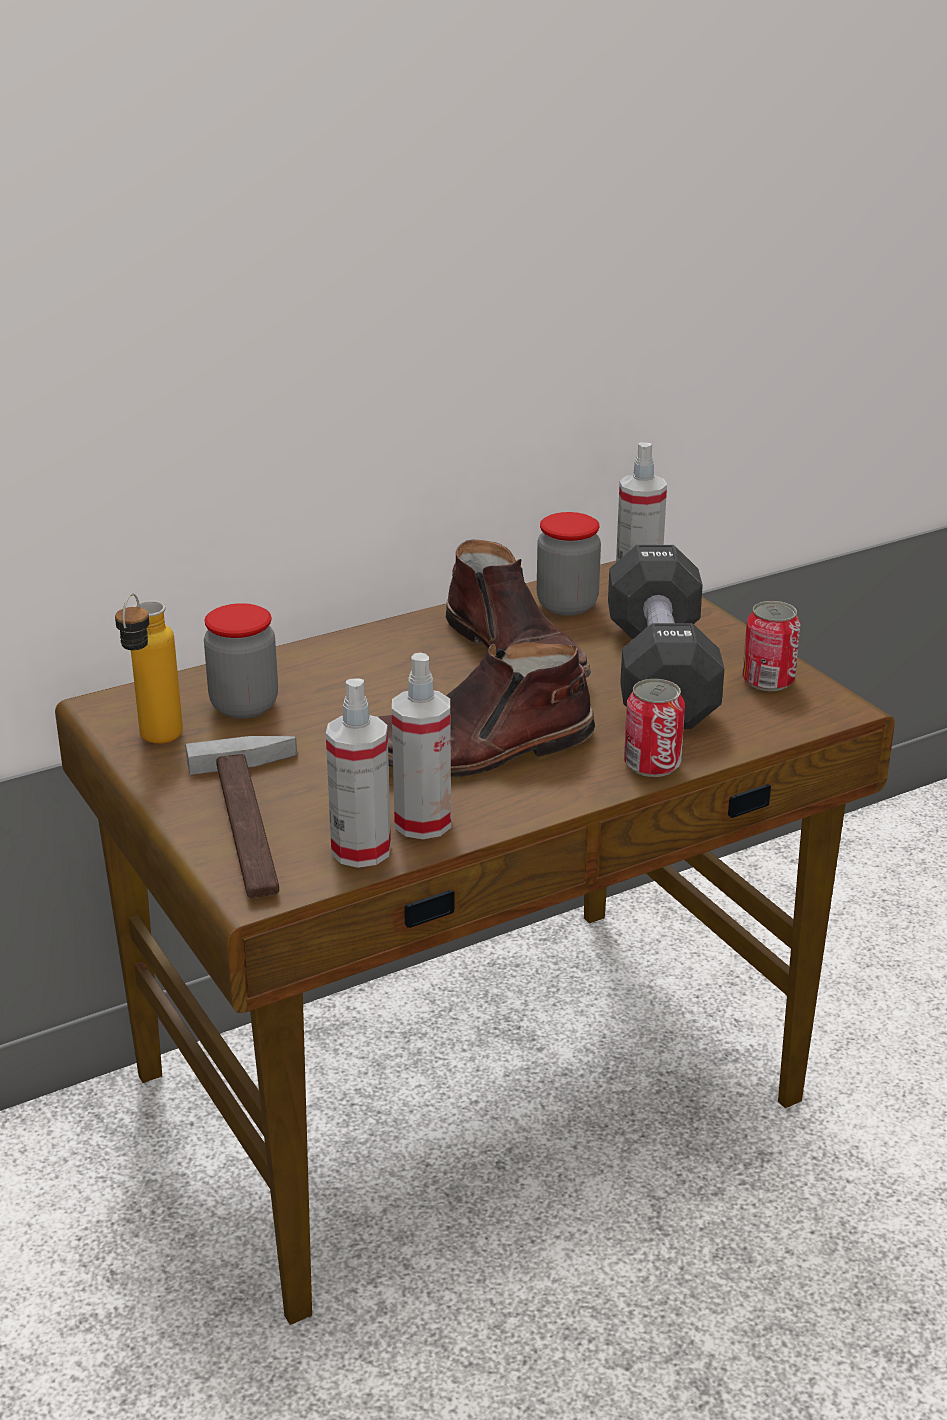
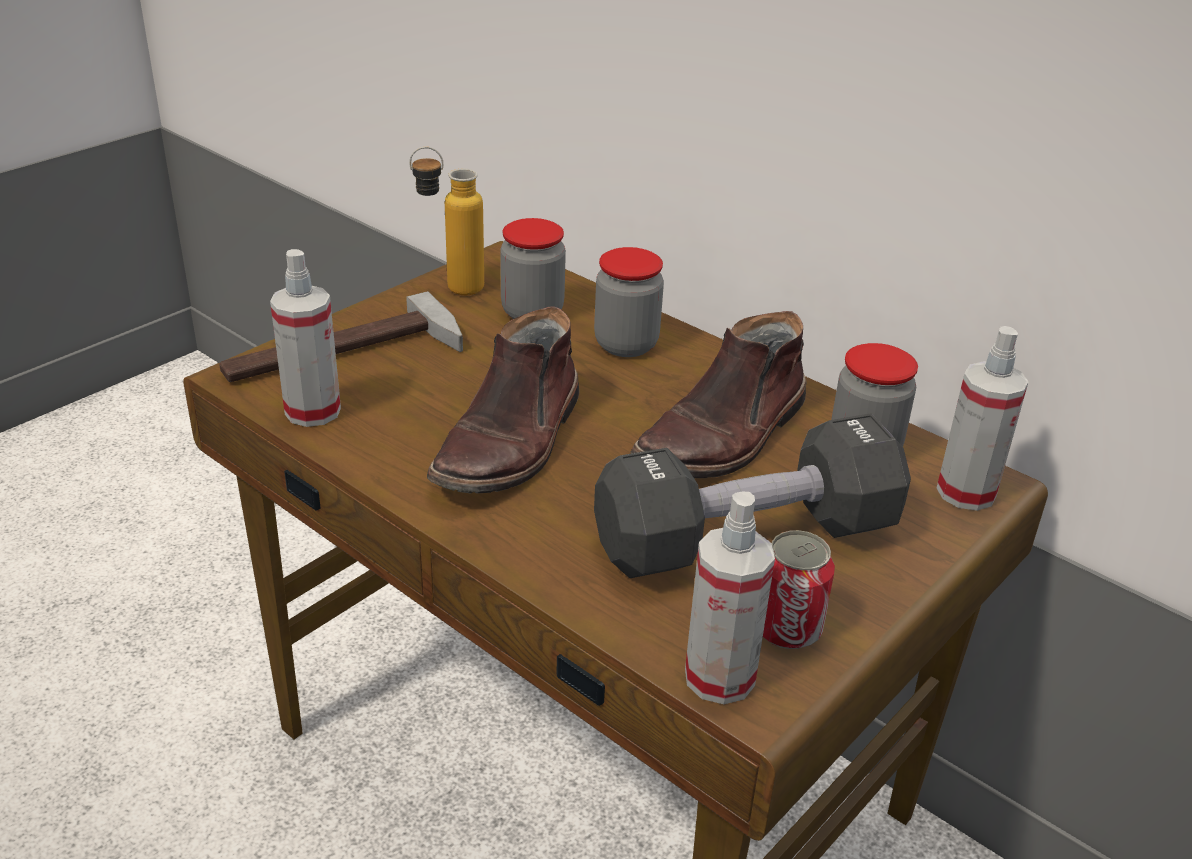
camera: 70 degrees right, 5 degrees up
(341, 669) = (626, 345): none -> jar
(423, 823) = (368, 434): spray bottle -> spray bottle (719, 677)
(477, 750) = (512, 443): brown boot -> brown boot turned 120 degrees counterclockwise
(652, 765) = (534, 559): can -> none

